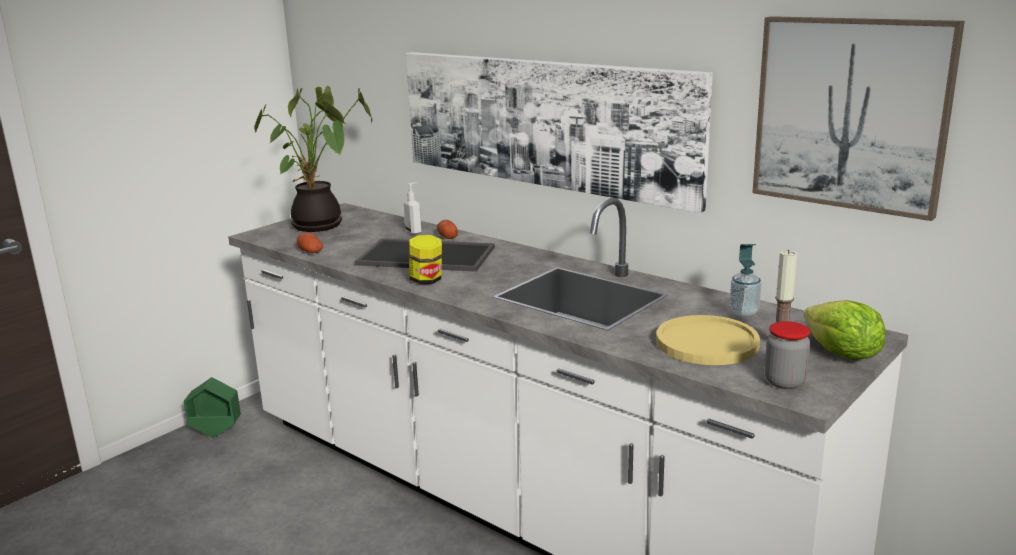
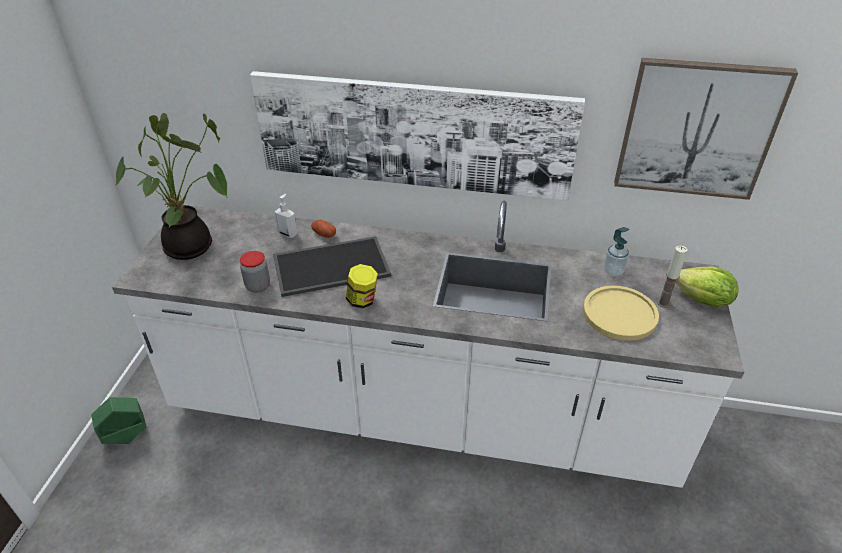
camera: 30 degrees left, 20 degrees up
(310, 251) = (221, 289): potato -> none
(784, 382) = (695, 341): jar -> jar (258, 286)

